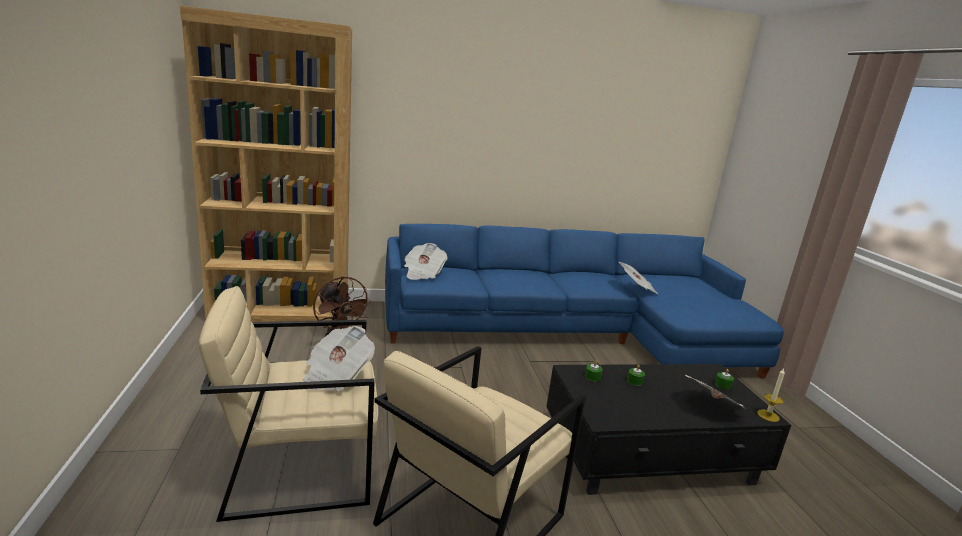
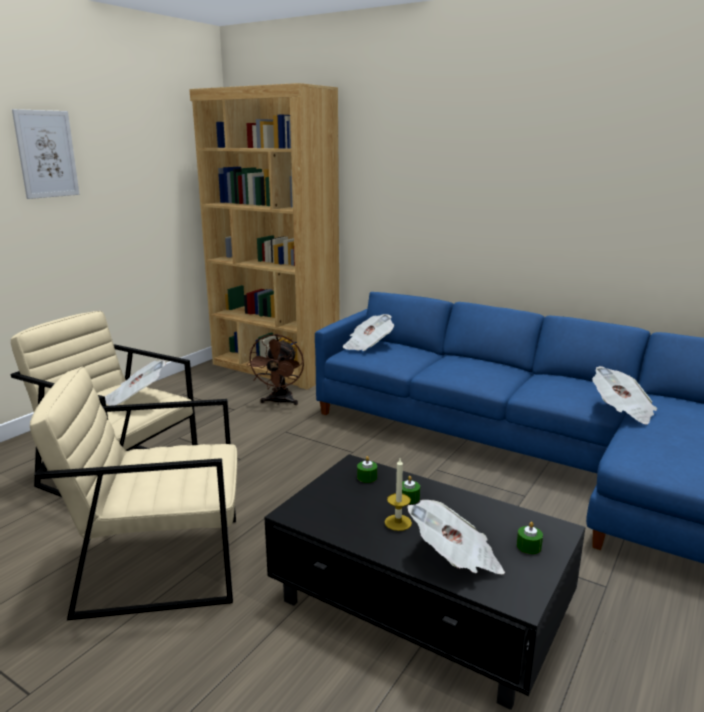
camera: 45 degrees right, 0 degrees up
(76, 83) = (46, 154): none -> picture
(768, 415) = (521, 601): candle -> candle (398, 522)

